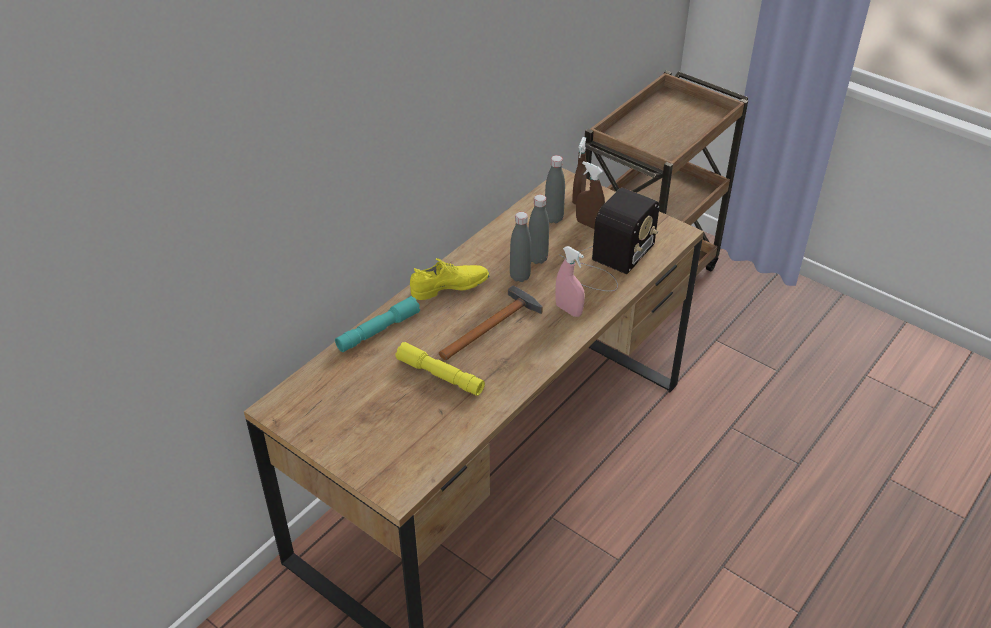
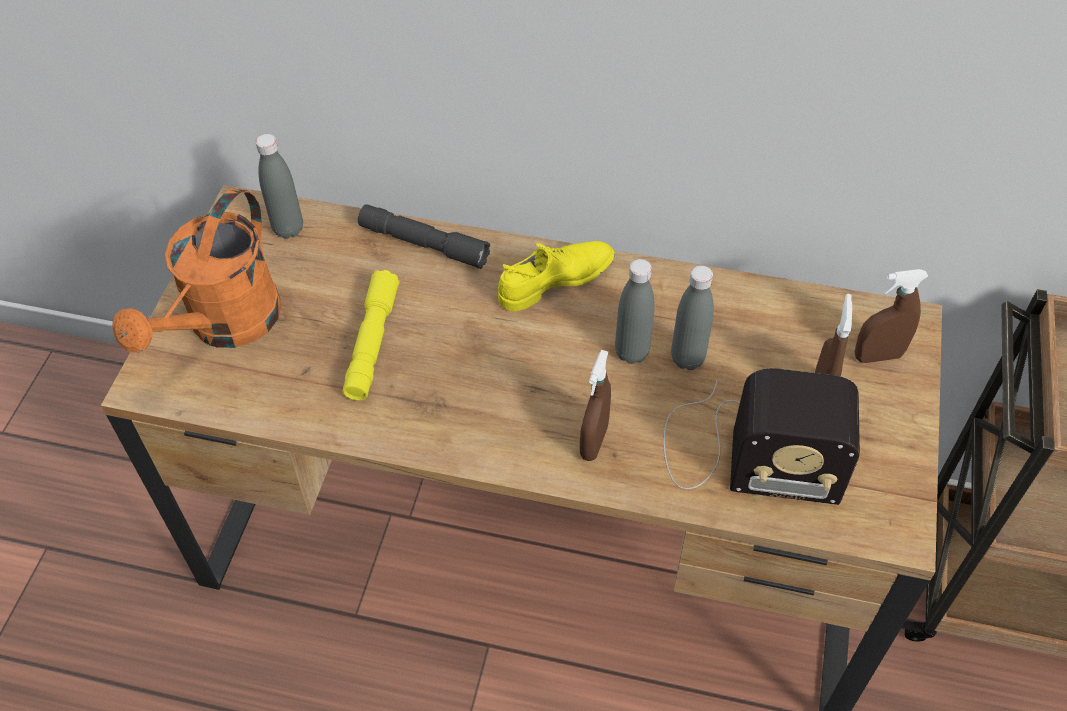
camera: 65 degrees right, 10 degrees up
(376, 440) = (225, 326): none -> orange watering can
(378, 331) = (424, 244): turquoise flashlight -> grey flashlight
(450, 287) = (555, 281): yellow shoe -> yellow shoe turned 75 degrees counterclockwise
(492, 326) = (503, 361): hammer -> none
(553, 218) = (800, 342): grey bottle -> grey bottle (288, 229)
(568, 310) = (594, 442): pink spray bottle -> brown spray bottle

